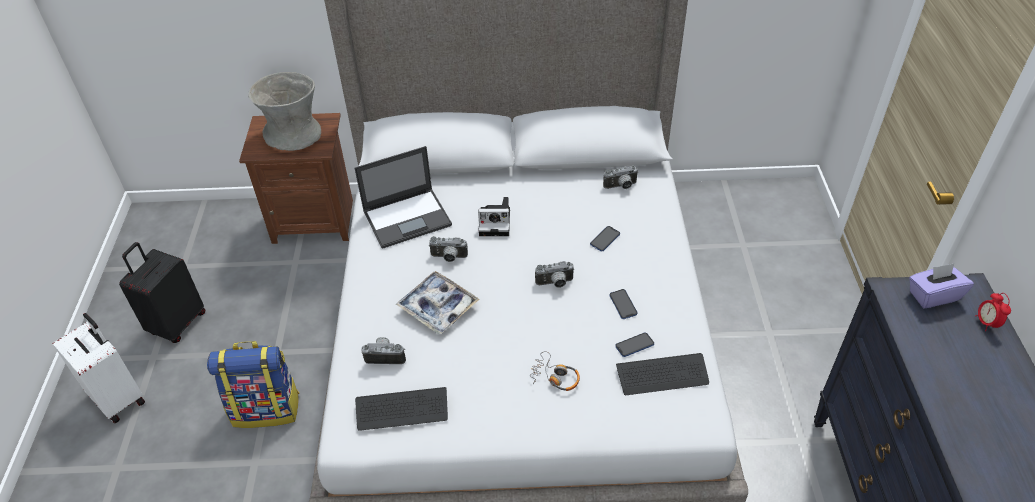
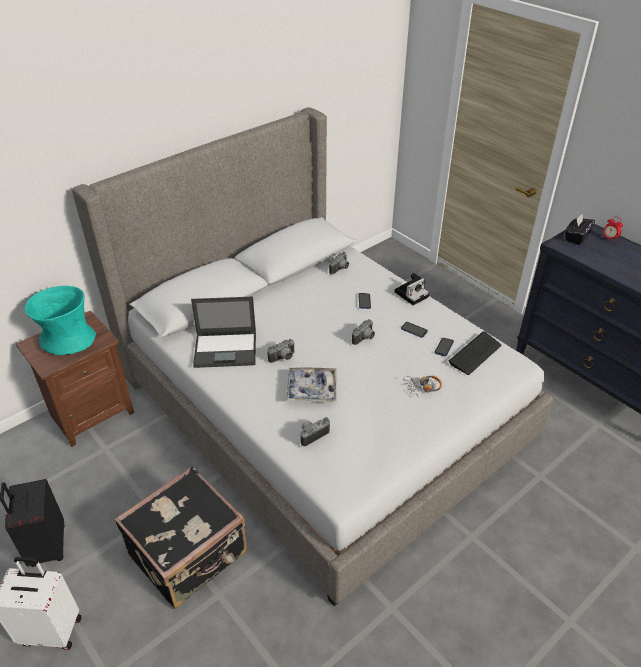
camera: 40 degrees left, 5 degrees down
(267, 408) = (190, 555): backpack -> black suitcase
(293, 134) = (68, 340): grey vase -> turquoise vase
(402, 410) = (359, 458): keyboard -> none
(408, 218) = (226, 349): laptop -> laptop turned 60 degrees clockwise
(496, 222) = (289, 323): camera -> camera (412, 293)
(933, 295) = (576, 237): purple tissue box -> black tissue box

